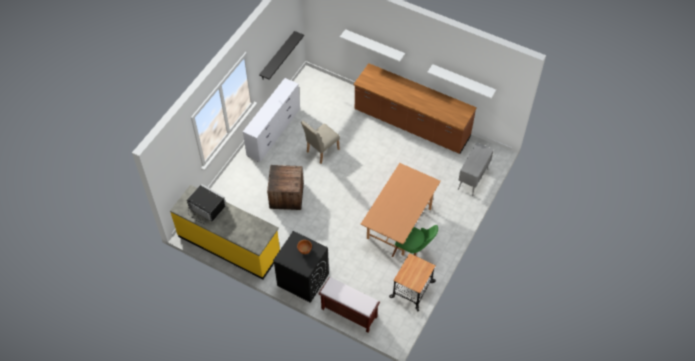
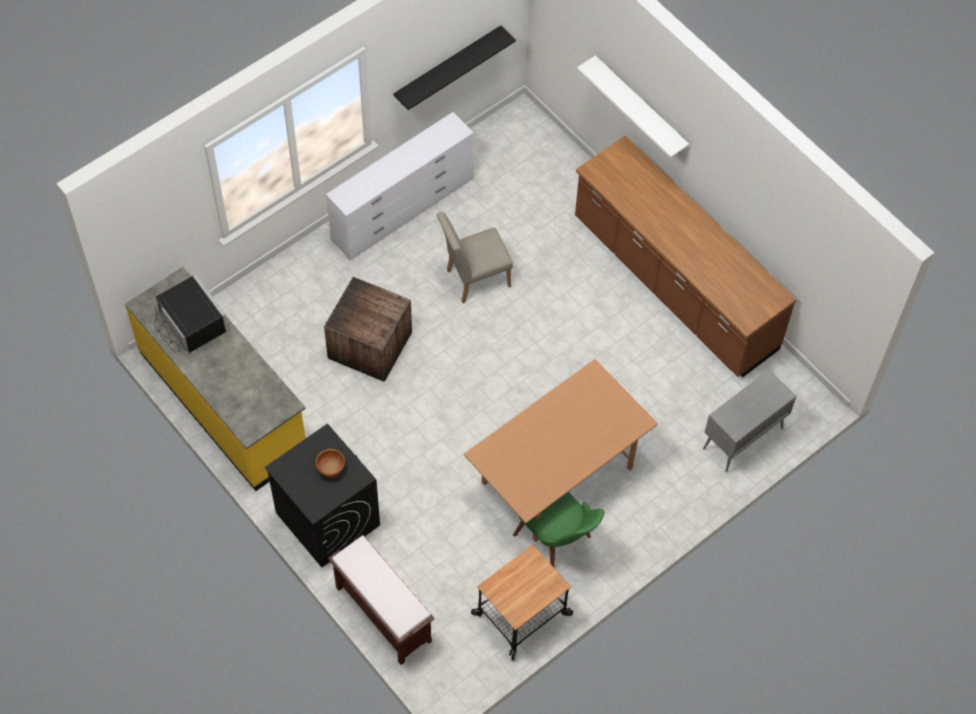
camera: 20 degrees right, 5 degrees up
(463, 80) = (781, 239): white shelf -> none

